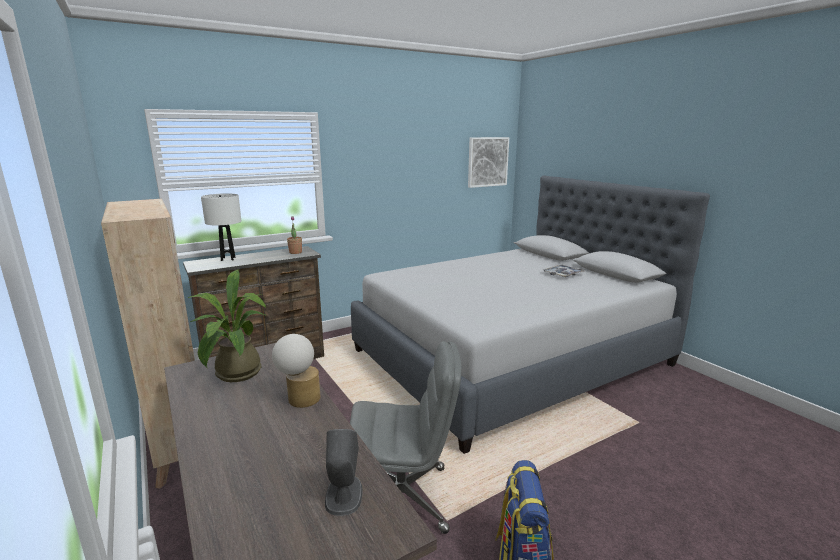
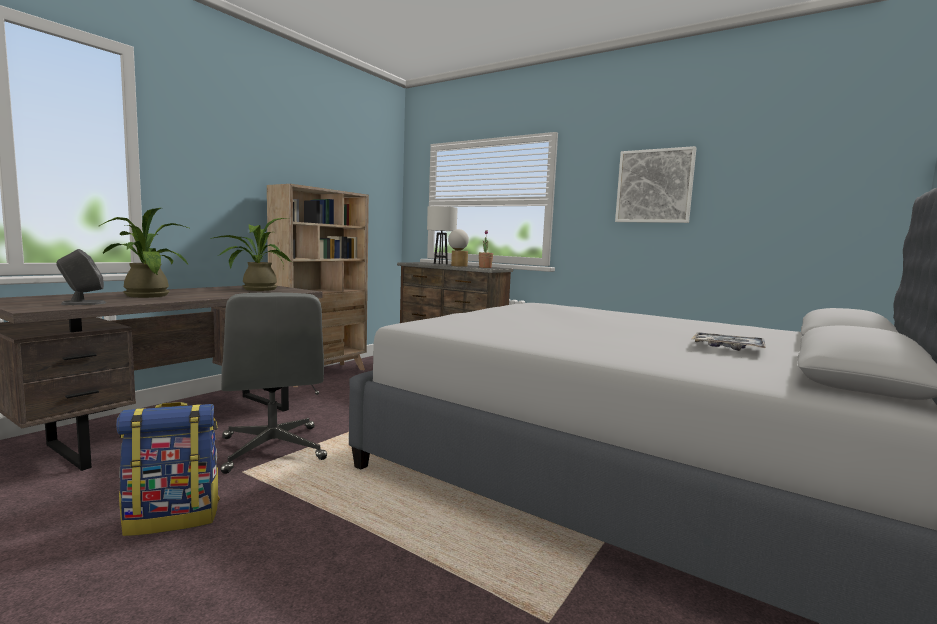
camera: 65 degrees right, 10 degrees down
(262, 453) = (146, 295): none -> potted plant
(299, 399) = (219, 295): table lamp -> table lamp (458, 265)
(487, 162) = (839, 185): picture -> picture (654, 186)

